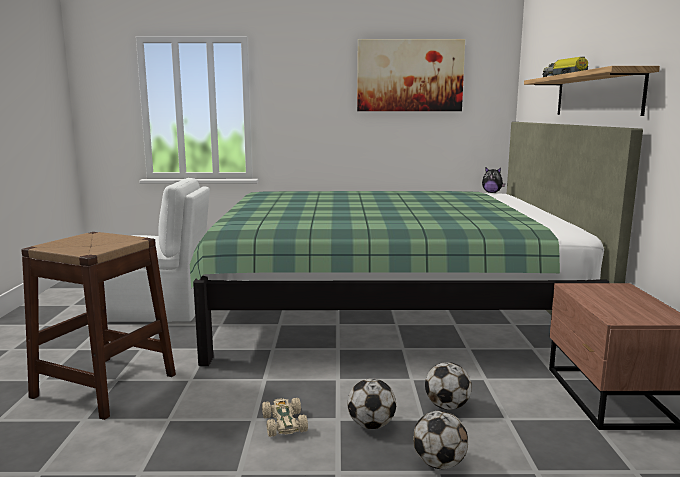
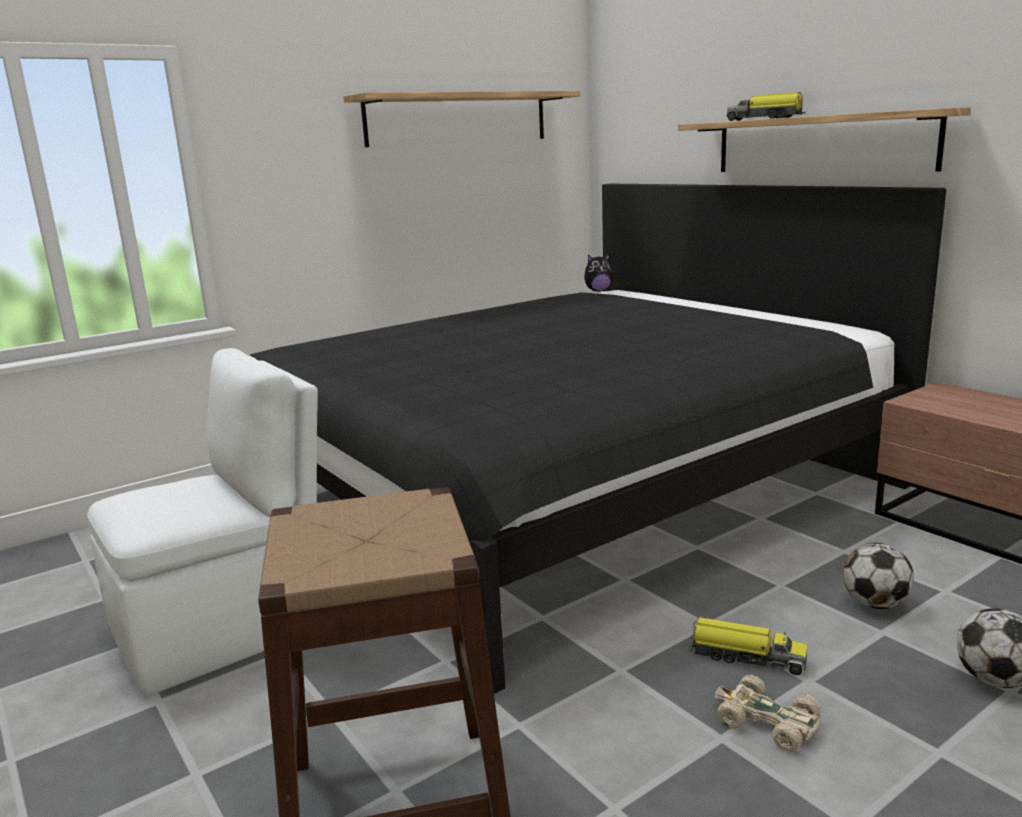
camera: 35 degrees left, 5 degrees up
(328, 398) = (746, 657): none -> toy truck
(371, 425) = (855, 669): football -> none
(388, 305) = (569, 491): green bed -> black bed
(410, 75) = (458, 119): picture -> shelf

